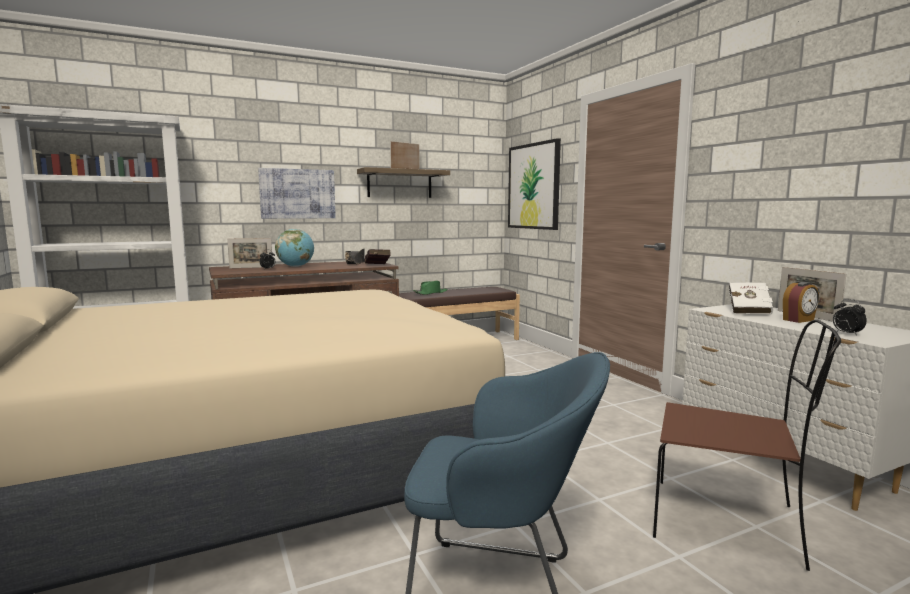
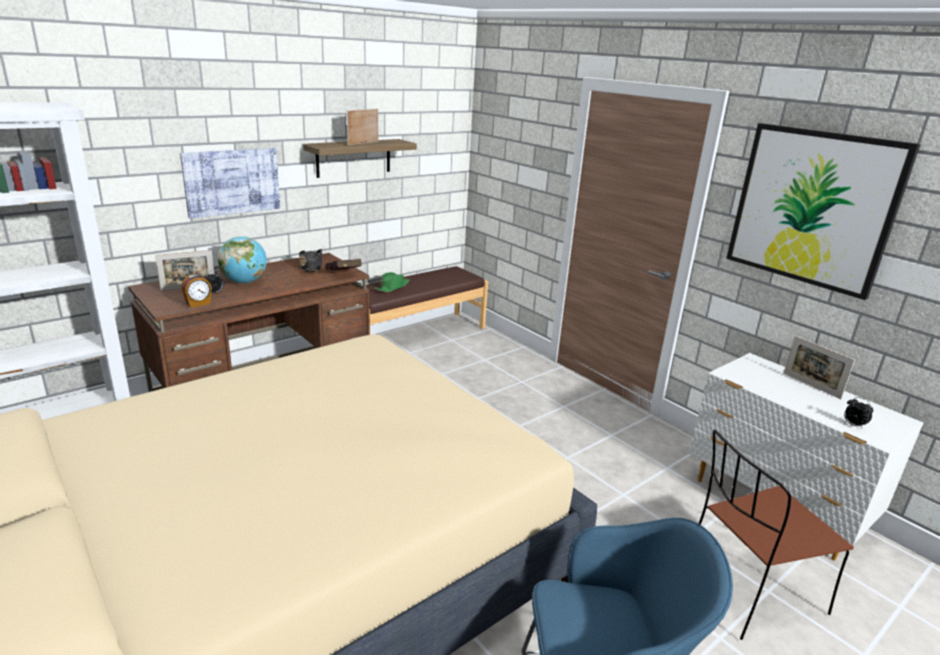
camera: 15 degrees left, 15 degrees up
(533, 186) = (511, 163): picture -> picture (812, 208)
(729, 522) = (747, 590): brown chair -> brown chair turned 150 degrees clockwise
(749, 311) = (761, 376): white book -> none
(799, 320) = (808, 395): alarm clock -> alarm clock (198, 304)

